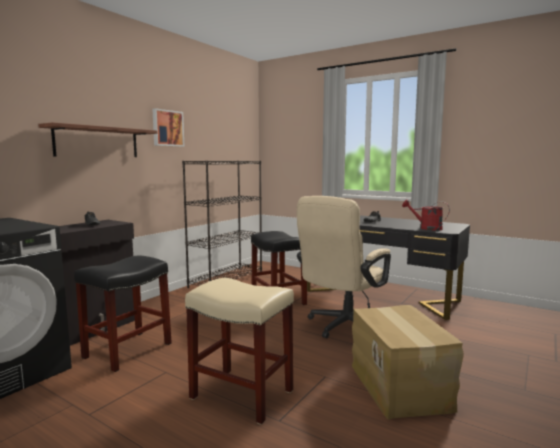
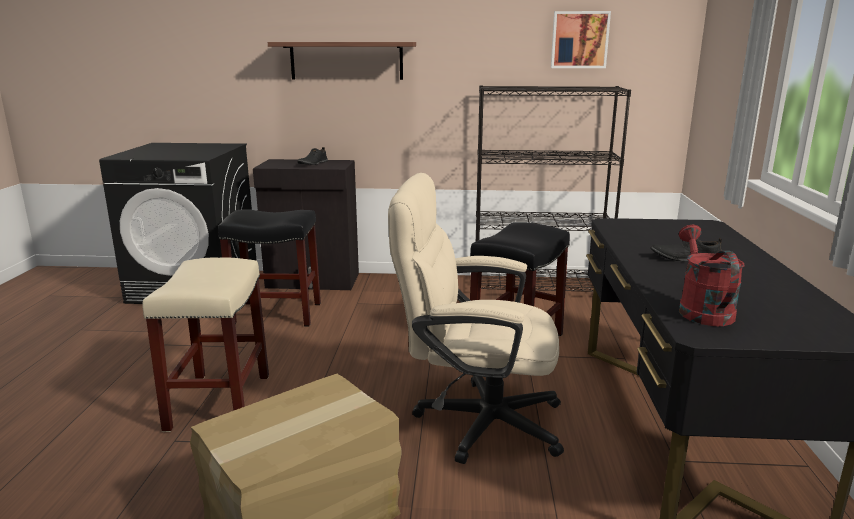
camera: 60 degrees right, 10 degrees up
(167, 128) = (461, 34): picture -> picture (579, 40)

